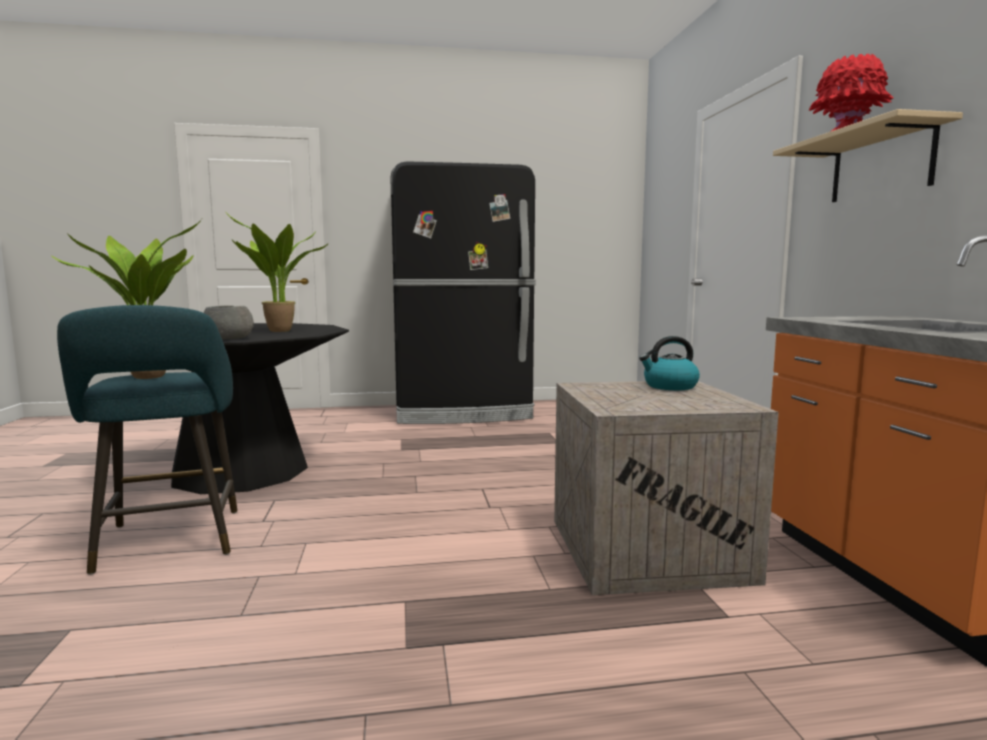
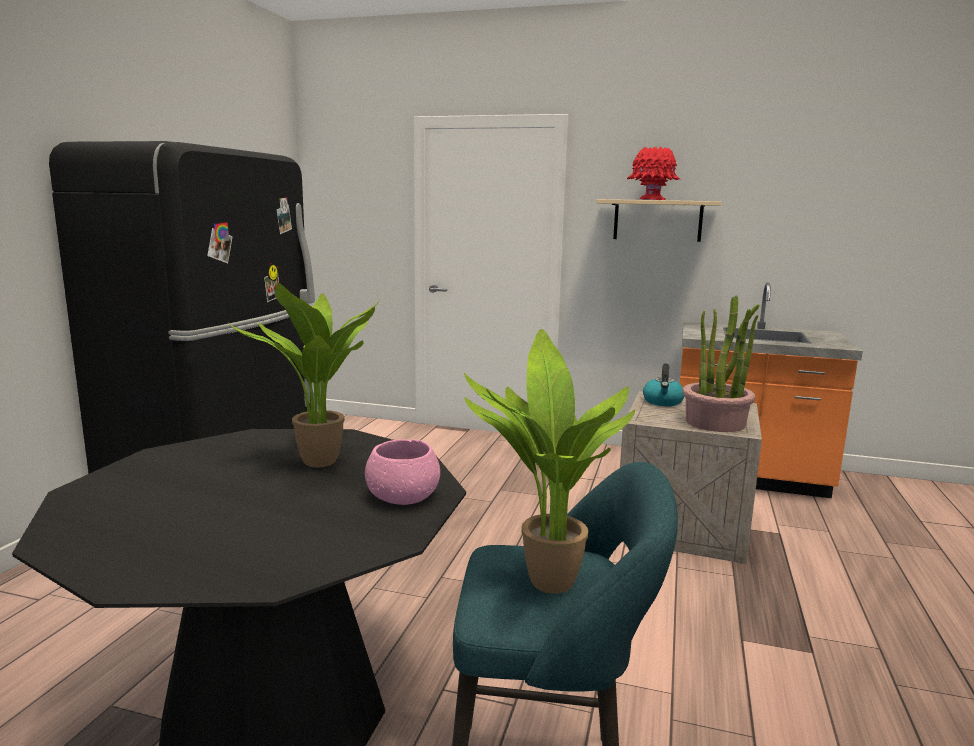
camera: 65 degrees left, 5 degrees up
(229, 338) = (403, 496): grey bowl -> pink bowl
(626, 402) = (715, 423): none -> potted plant

